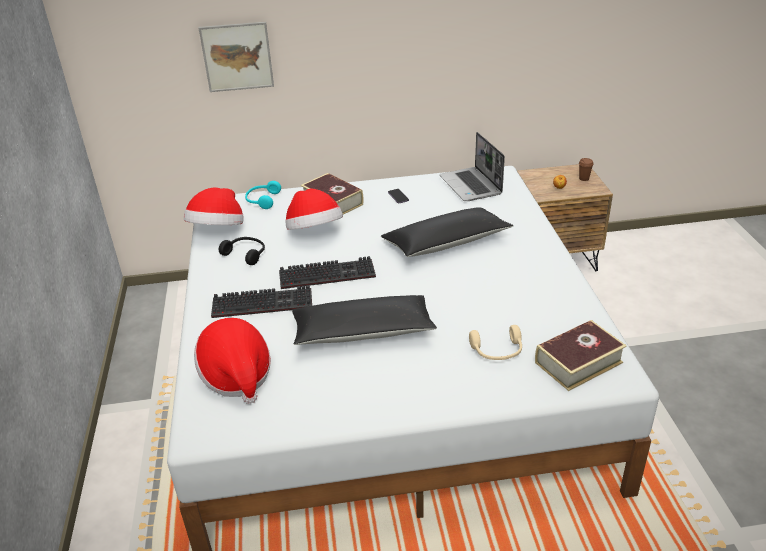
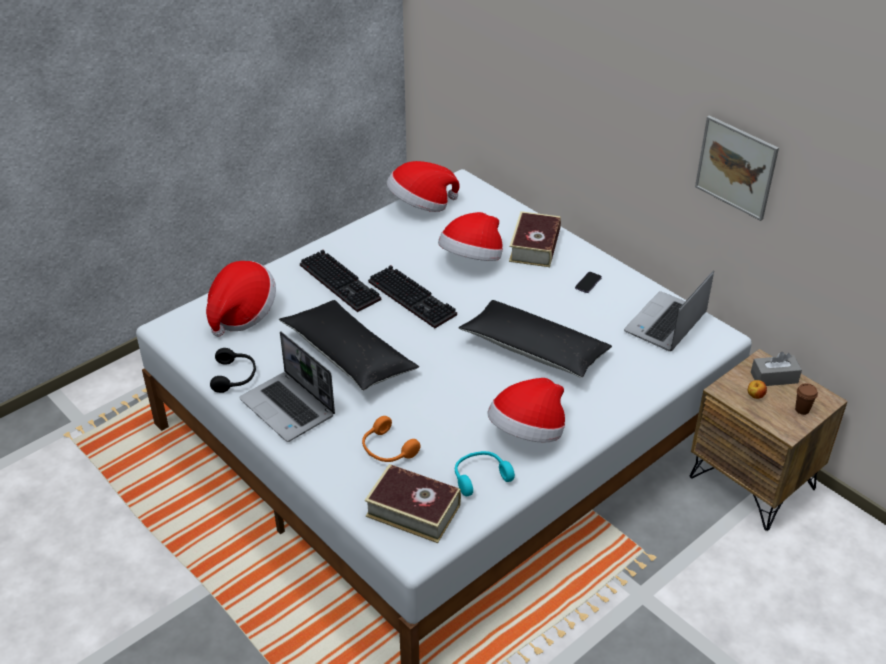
camera: 55 degrees right, 5 degrees up
(237, 57) = (522, 52): picture -> picture (736, 167)
(246, 254) = (401, 239): black headphones -> black headphones (235, 376)
(262, 200) = (493, 205): turquoise headphones -> turquoise headphones (480, 477)
(397, 390) = (289, 408): none -> laptop
(497, 351) = (387, 450): beige headphones -> orange headphones
(533, 278) = (527, 433): none -> hat
(548, 176) = (774, 377): none -> grey tissue box

